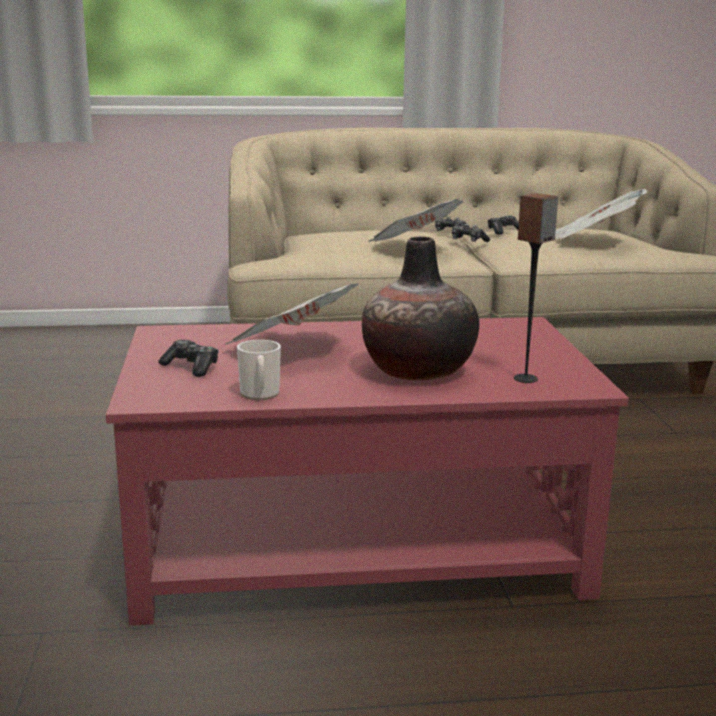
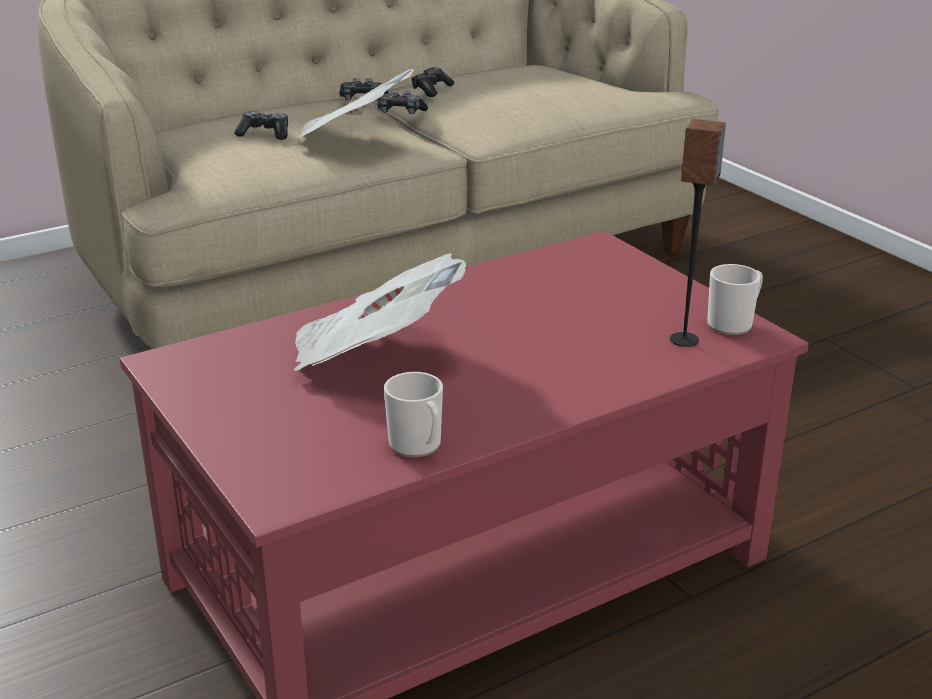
camera: 25 degrees left, 10 degrees up
(191, 367) = (279, 419): game controller -> game controller (265, 134)
(417, 370) = (558, 355): vase -> none
(578, 377) = (733, 323): none -> mug
(592, 240) = (549, 91): newspaper -> none

